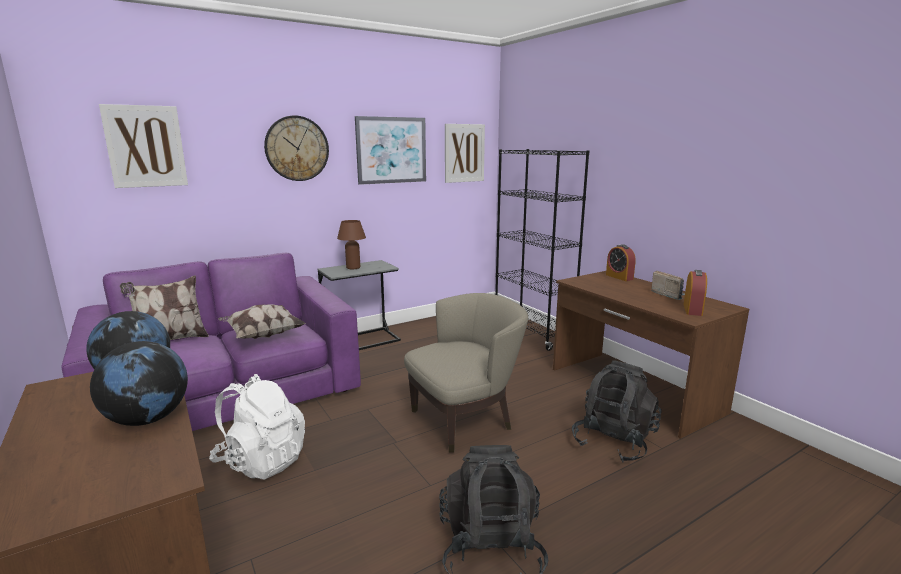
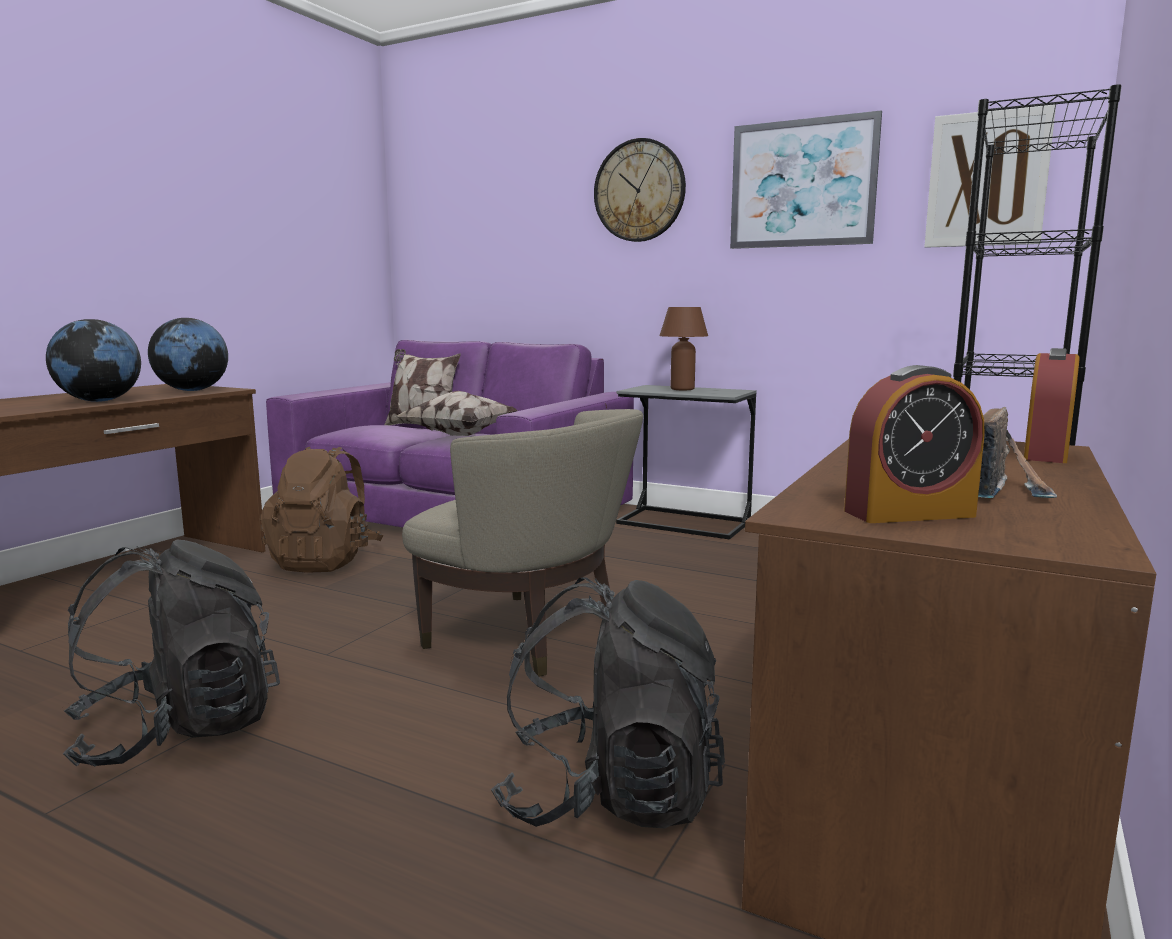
camera: 60 degrees right, 5 degrees down
(145, 146) = (474, 199): picture -> none
(261, 461) = (325, 561): white backpack -> brown backpack

